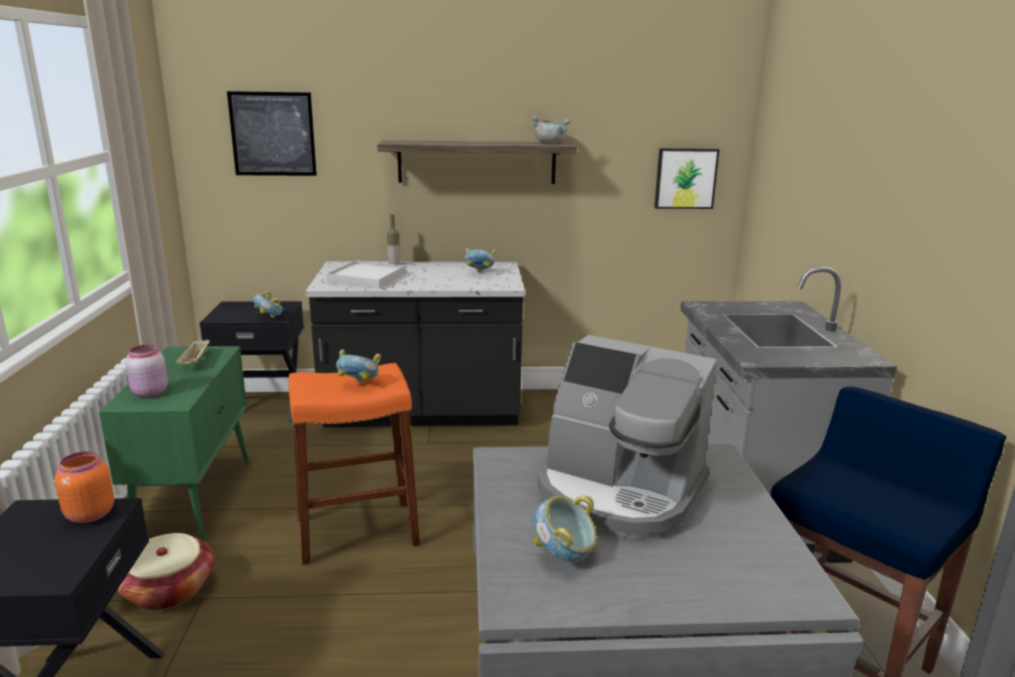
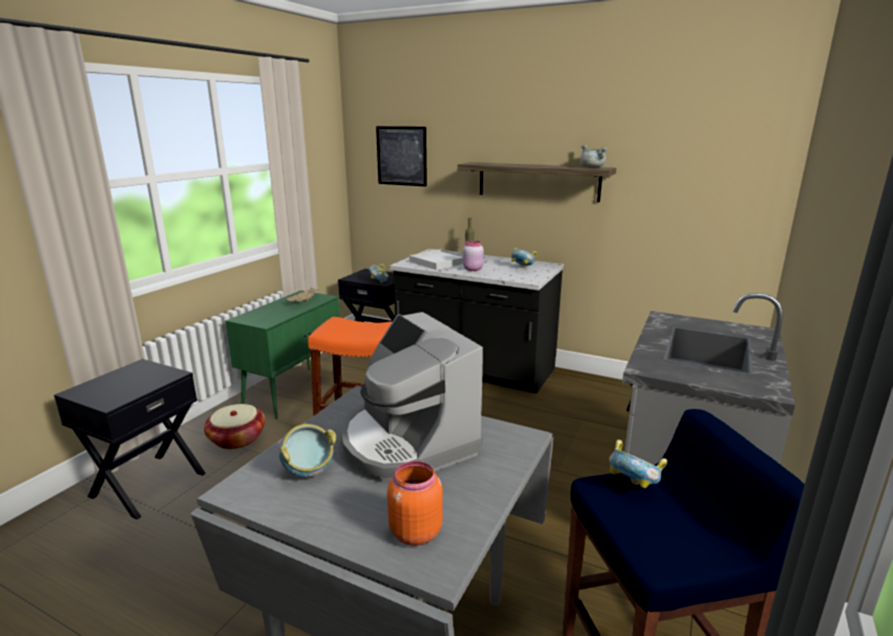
camera: 30 degrees right, 0 degrees up
(88, 515) = (160, 374): orange jar -> orange jar (414, 532)
(149, 393) = (259, 315): pink jar -> pink jar (472, 269)
(359, 384) = (360, 331): bowl -> bowl (633, 486)
(685, 178) = (723, 204): picture -> none

